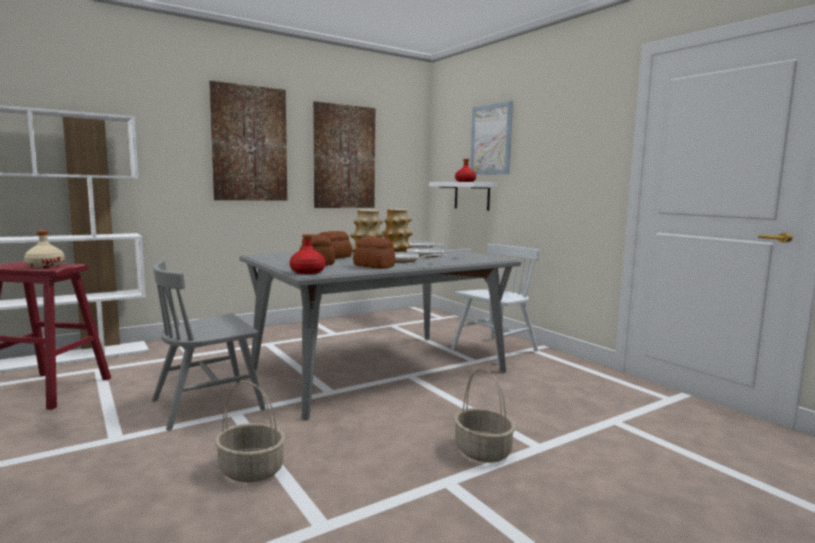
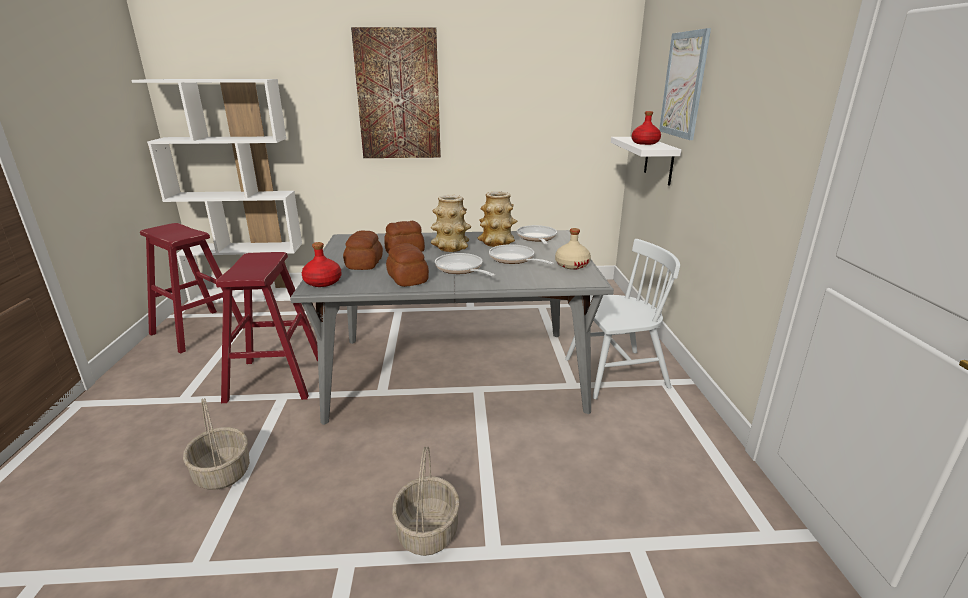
camera: 30 degrees right, 15 degrees up
(45, 266) = (175, 234): beige bottle -> beige bottle (571, 265)
(208, 404) = (276, 379): grey chair -> red stool
(344, 157) = (511, 104): picture -> none

